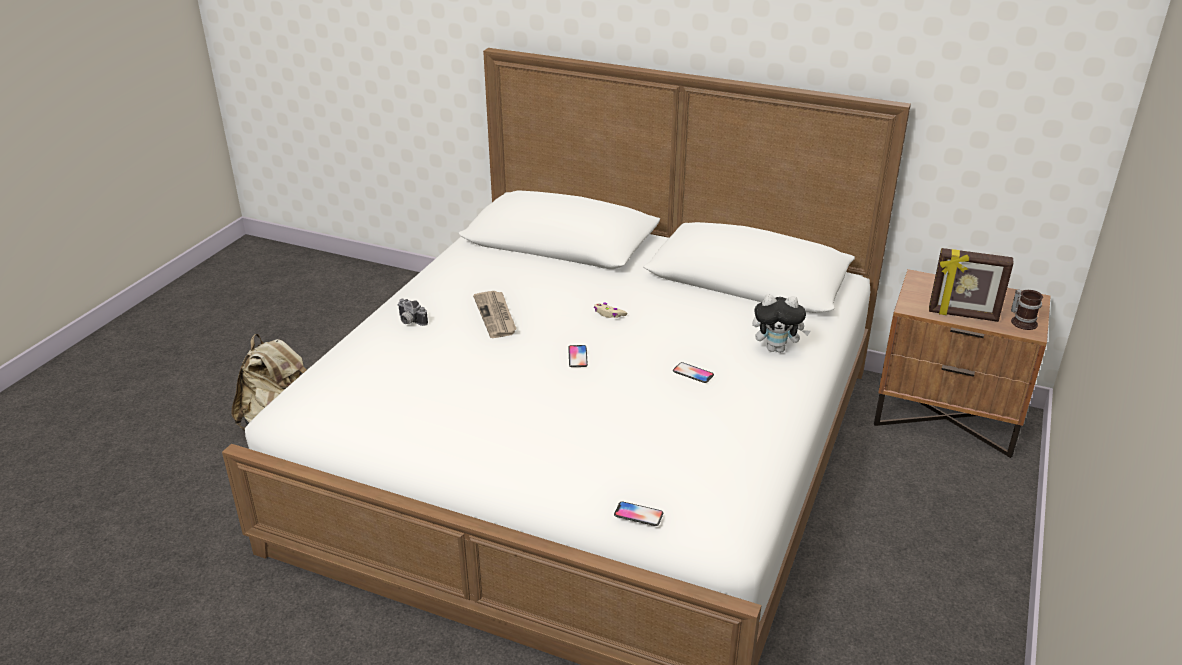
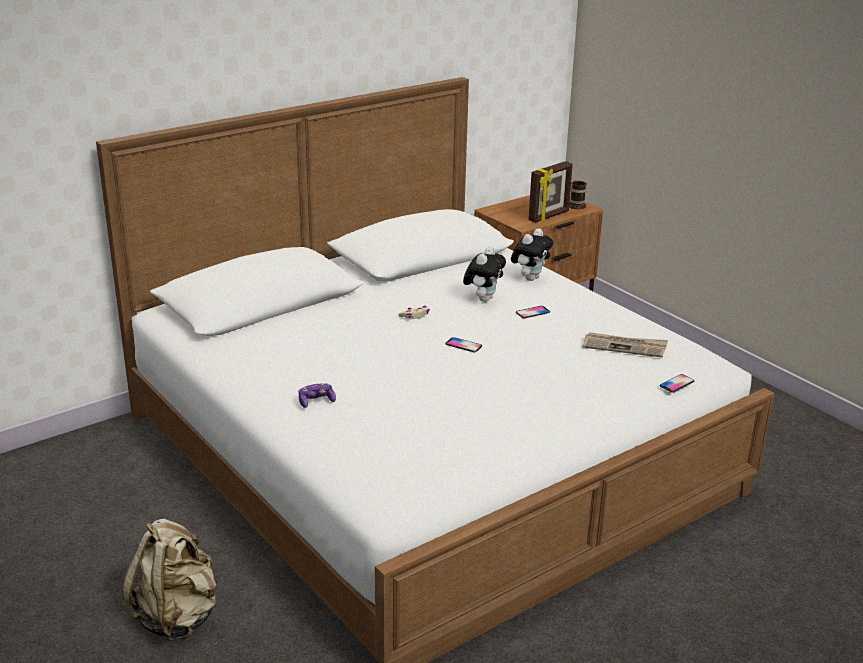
camera: 60 degrees left, 5 degrees down
(409, 321) = (316, 401): camera -> game controller
(496, 316) = (359, 360): newspaper -> newspaper (624, 347)
(690, 337) = (483, 298): none -> plush toy

